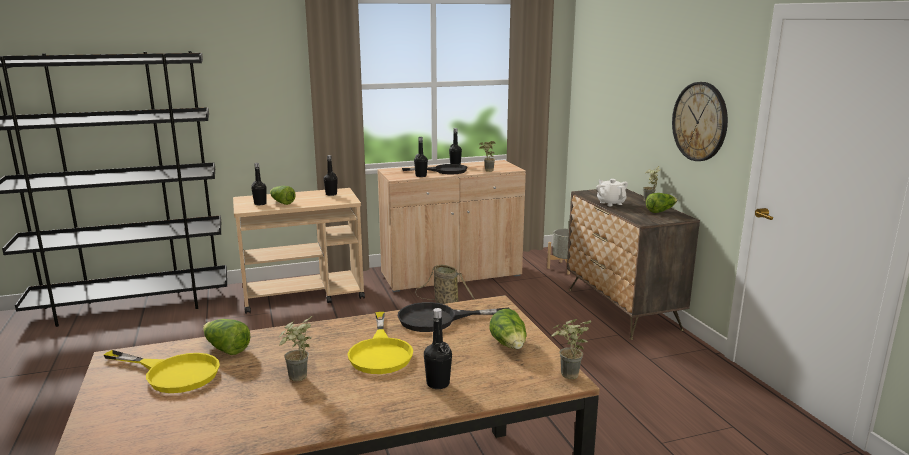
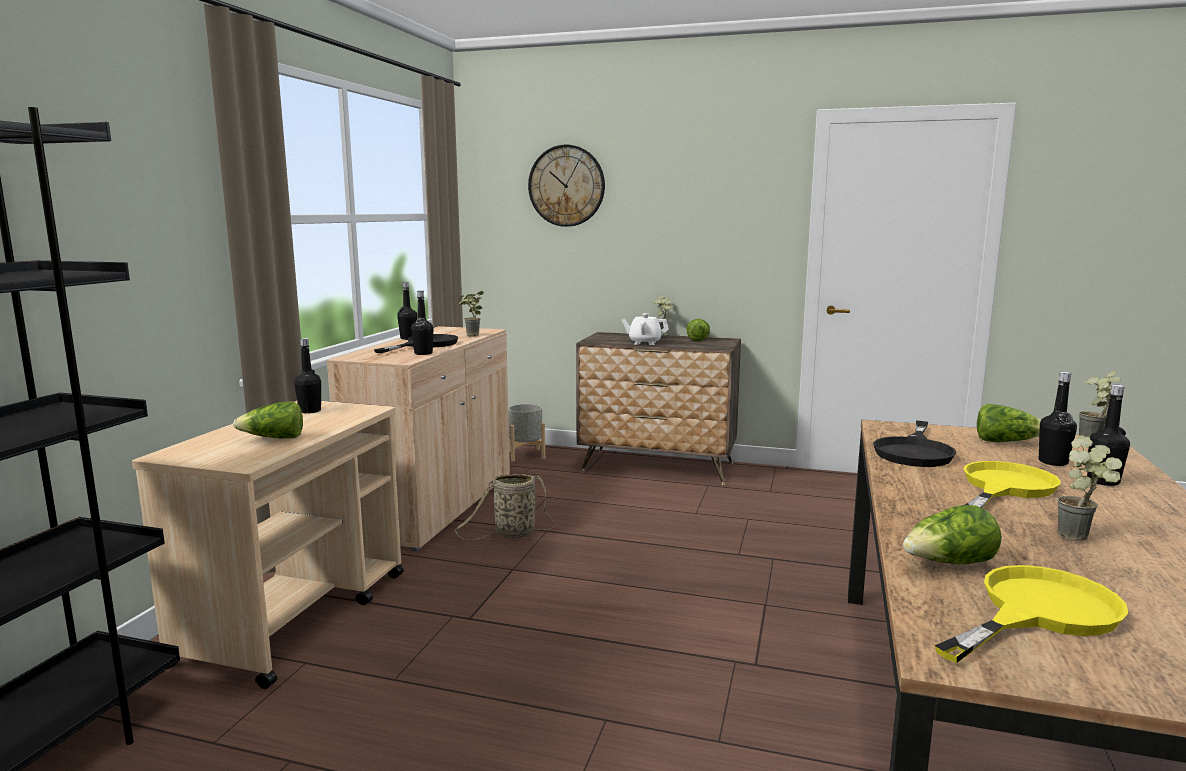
camera: 55 degrees left, 5 degrees down
(260, 204) = (239, 450): black bottle -> black bottle (1053, 462)
(381, 352) = (1003, 488): yellow frying pan -> yellow frying pan turned 75 degrees counterclockwise
(700, 121) = (724, 235): wall clock -> wall clock (566, 186)

